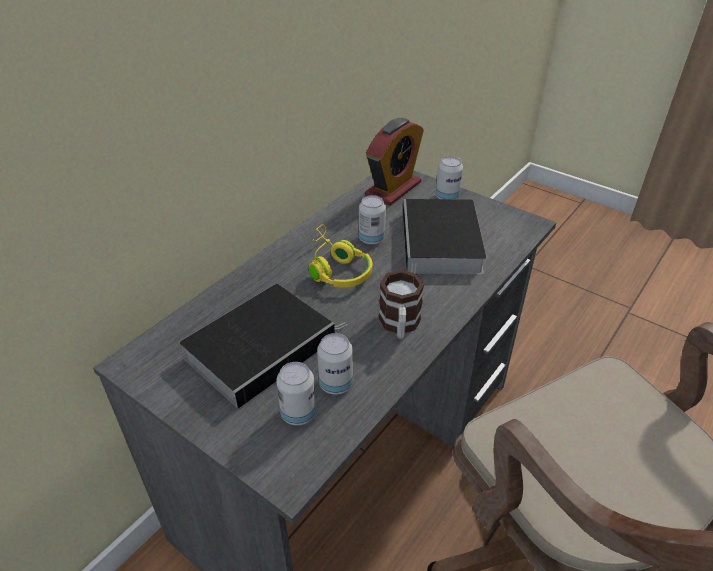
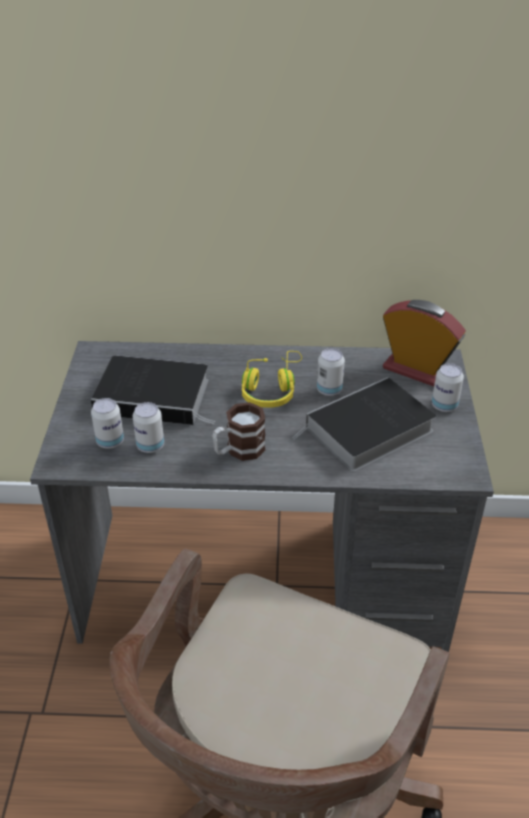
camera: 55 degrees right, 0 degrees up
(393, 189) = (416, 370): alarm clock -> alarm clock turned 150 degrees counterclockwise

